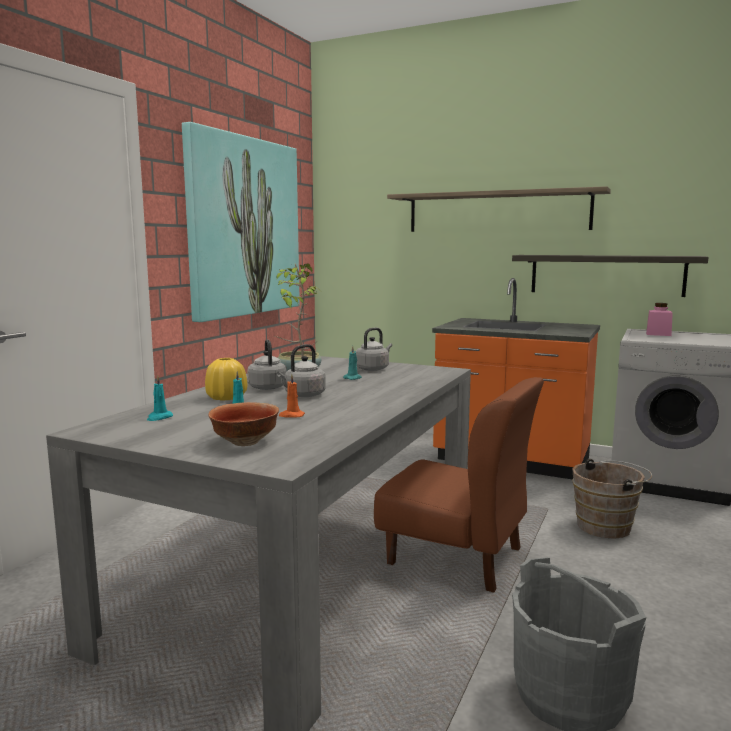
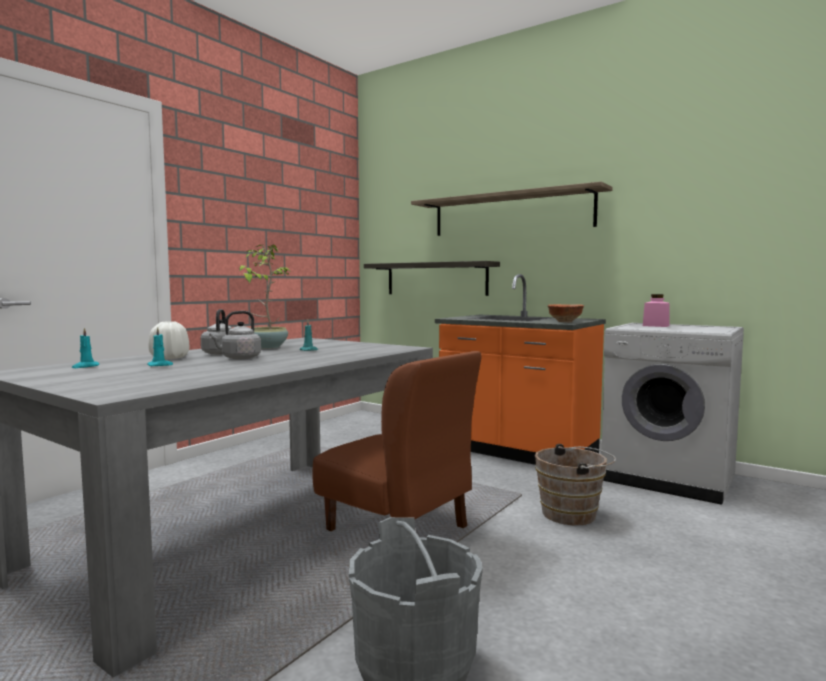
camera: 10 degrees right, 5 degrees down
(226, 398) = (170, 358): yellow vase -> white vase
(243, 227) = (277, 230): picture -> none
(246, 443) = (117, 382): bowl -> bowl (565, 322)
(291, 415) = (198, 369): orange candle -> none
(373, 369) = (341, 345): grey kettle -> none
(606, 275) = (611, 270): shelf -> shelf (436, 279)

